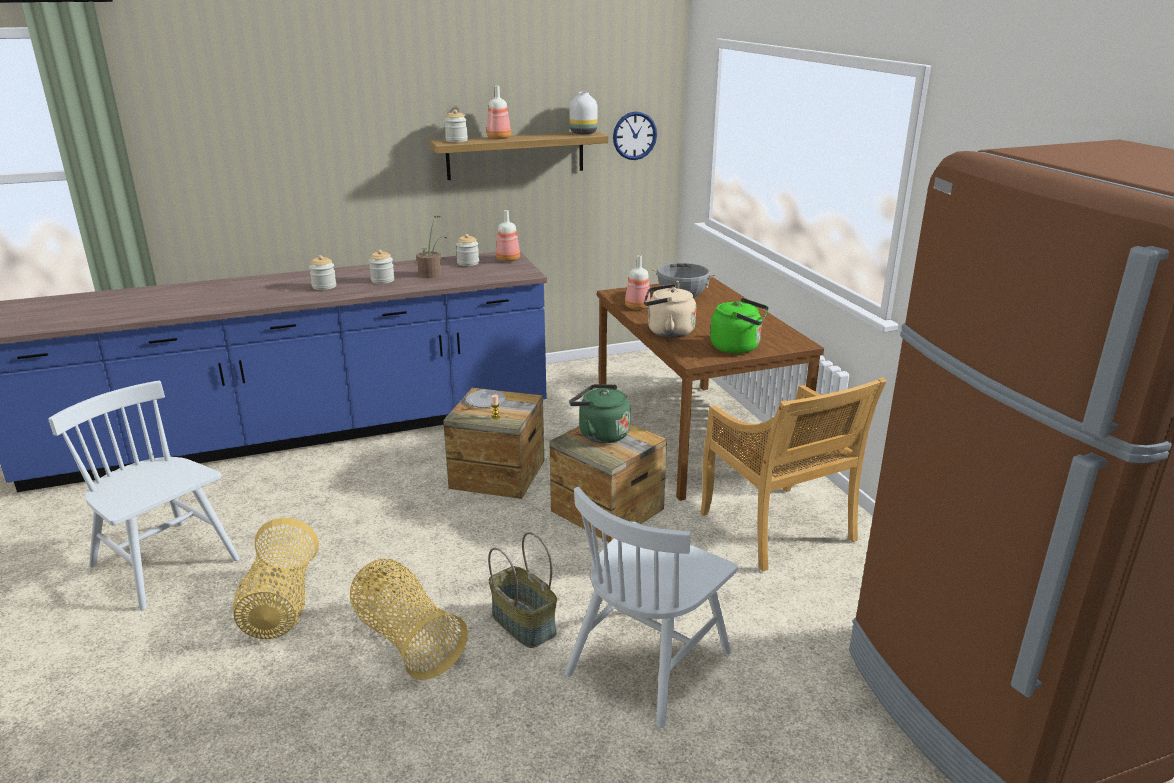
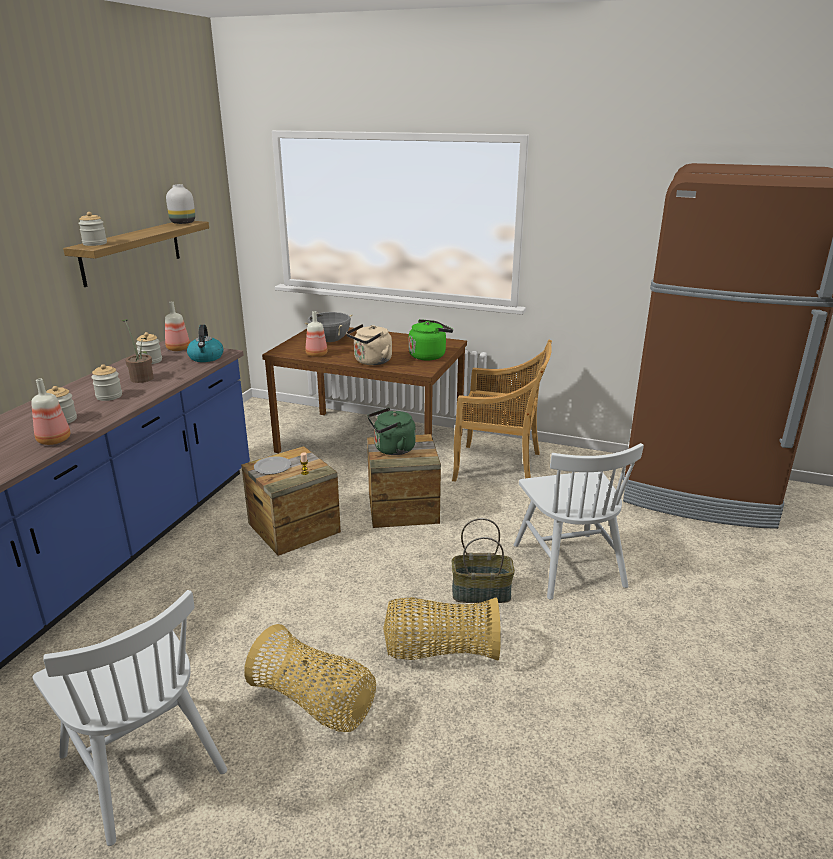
camera: 50 degrees left, 0 degrees up
(165, 563) = (143, 762): white chair -> white chair turned 120 degrees counterclockwise
(499, 138) = (127, 236): bottle -> bottle (55, 440)
(506, 274) = (206, 358): none -> kettle
(634, 135) = (206, 221): wall clock -> none

